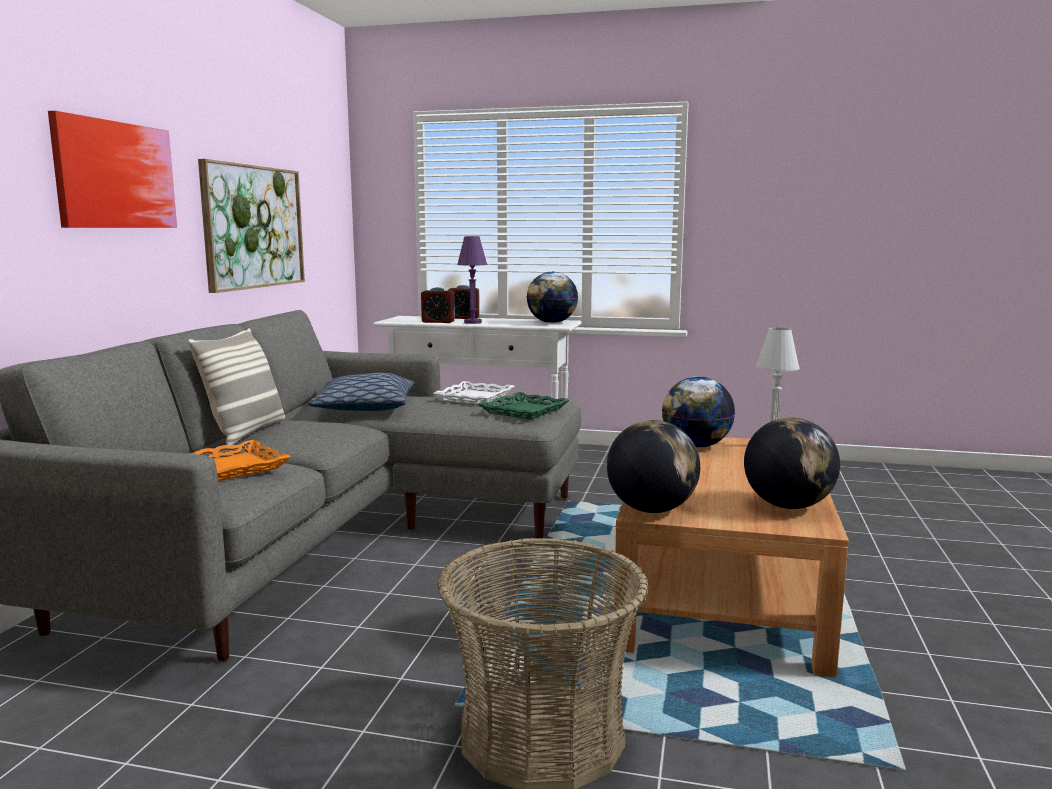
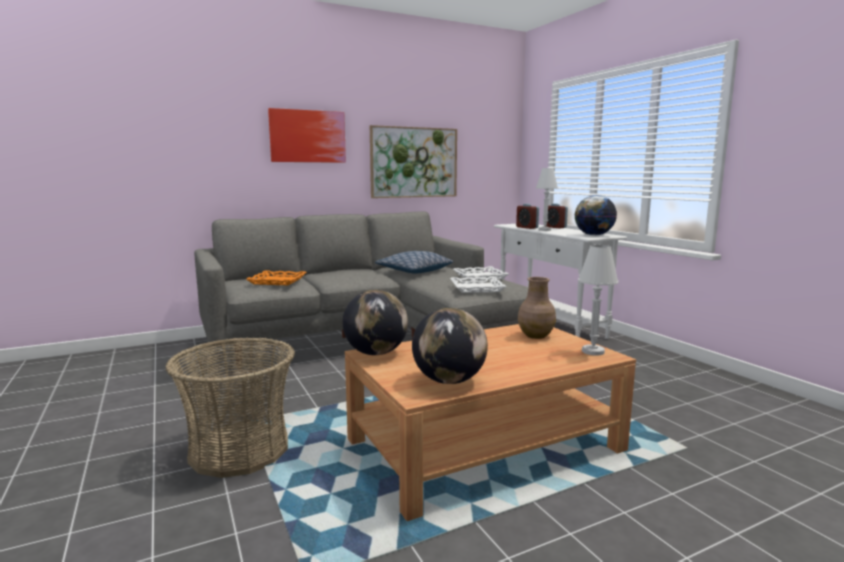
camera: 50 degrees right, 0 degrees up
(246, 432) = (336, 271): pillow -> none
(473, 322) = (544, 230): purple table lamp -> white table lamp
(525, 411) = (477, 288): green tray -> white tray
(696, 446) = (535, 335): globe -> brown vase

